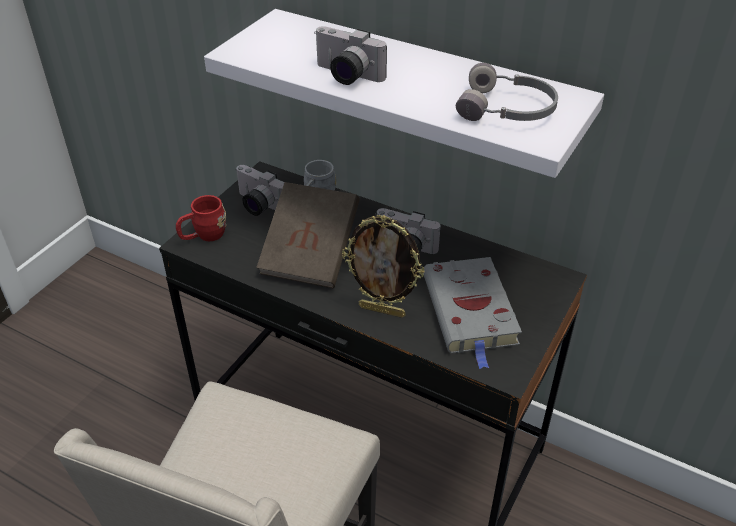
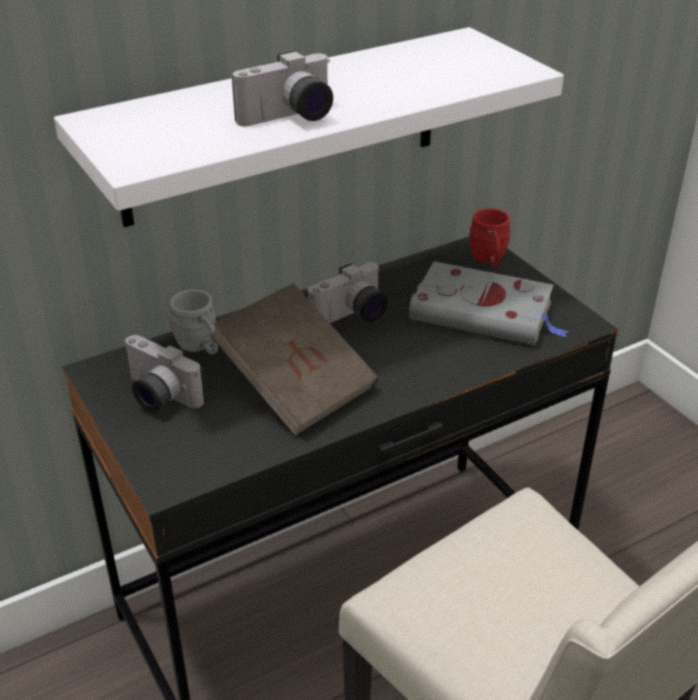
camera: 60 degrees left, 5 degrees down
(203, 236) = (169, 463): red mug -> red mug (489, 260)
(258, 205) = (157, 396): camera -> camera turned 60 degrees clockwise
(382, 310) = (436, 366): picture frame -> none
(507, 110) = (455, 67): grey headphones -> none

